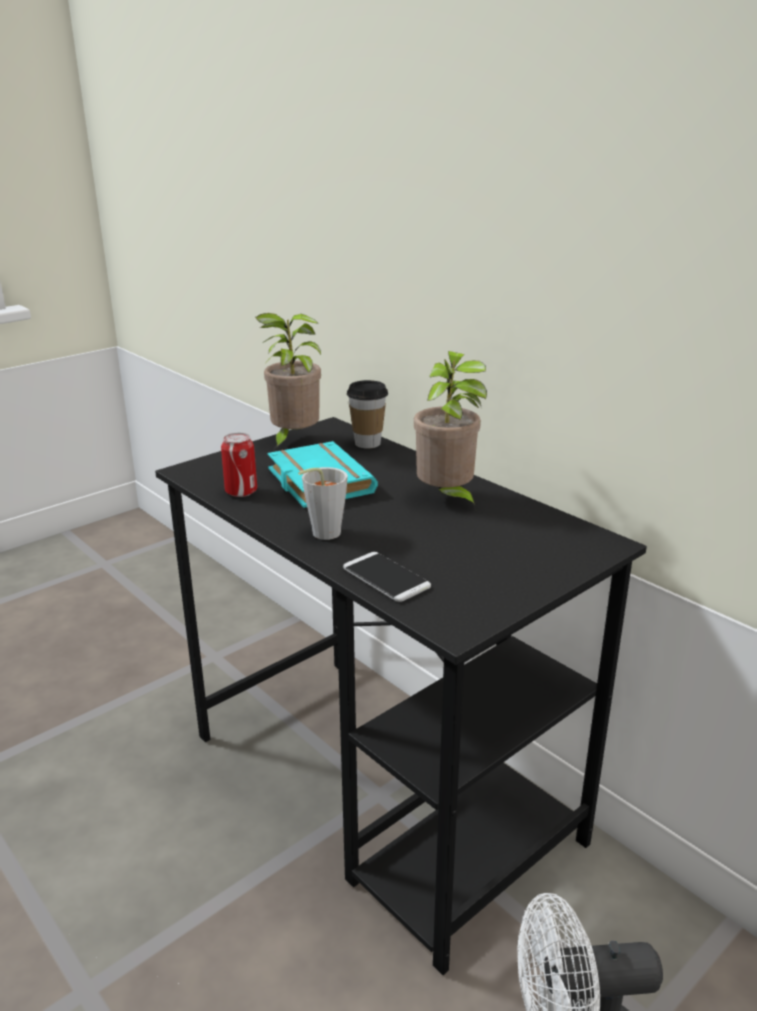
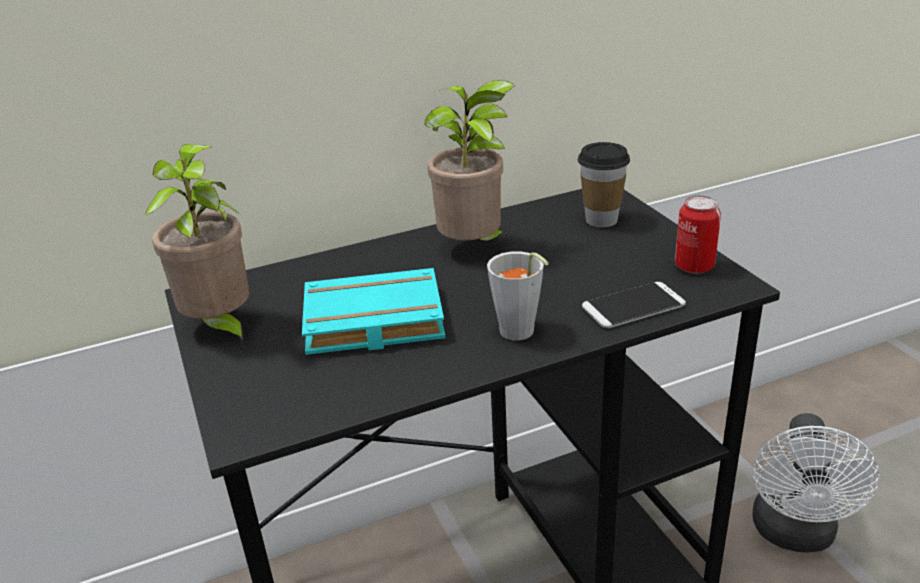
camera: 70 degrees left, 5 degrees up
(241, 492) = (359, 385): can -> can (694, 266)
(367, 443) = (284, 275): cup -> cup (601, 220)

